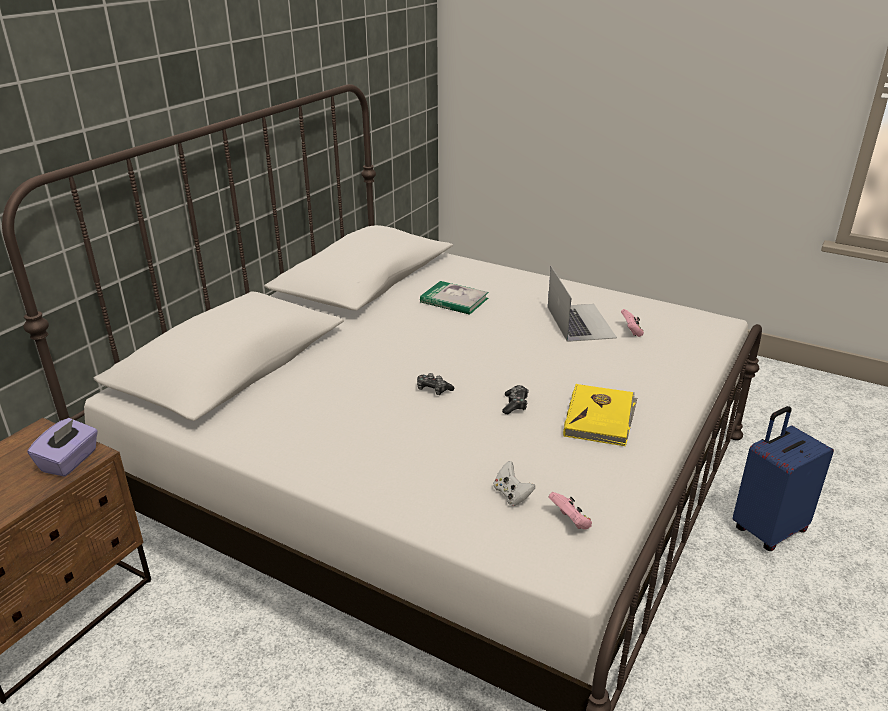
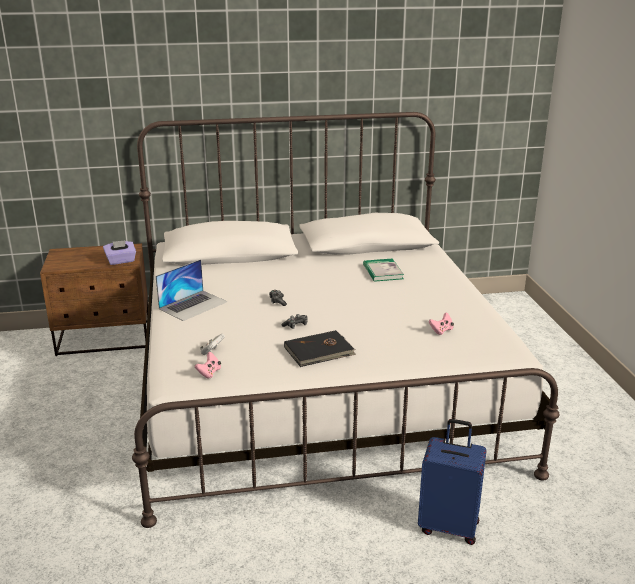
camera: 50 degrees right, 5 degrees down
(580, 322) = (424, 312): laptop -> laptop (193, 305)
(600, 417) = (319, 351): yellow book -> black book

